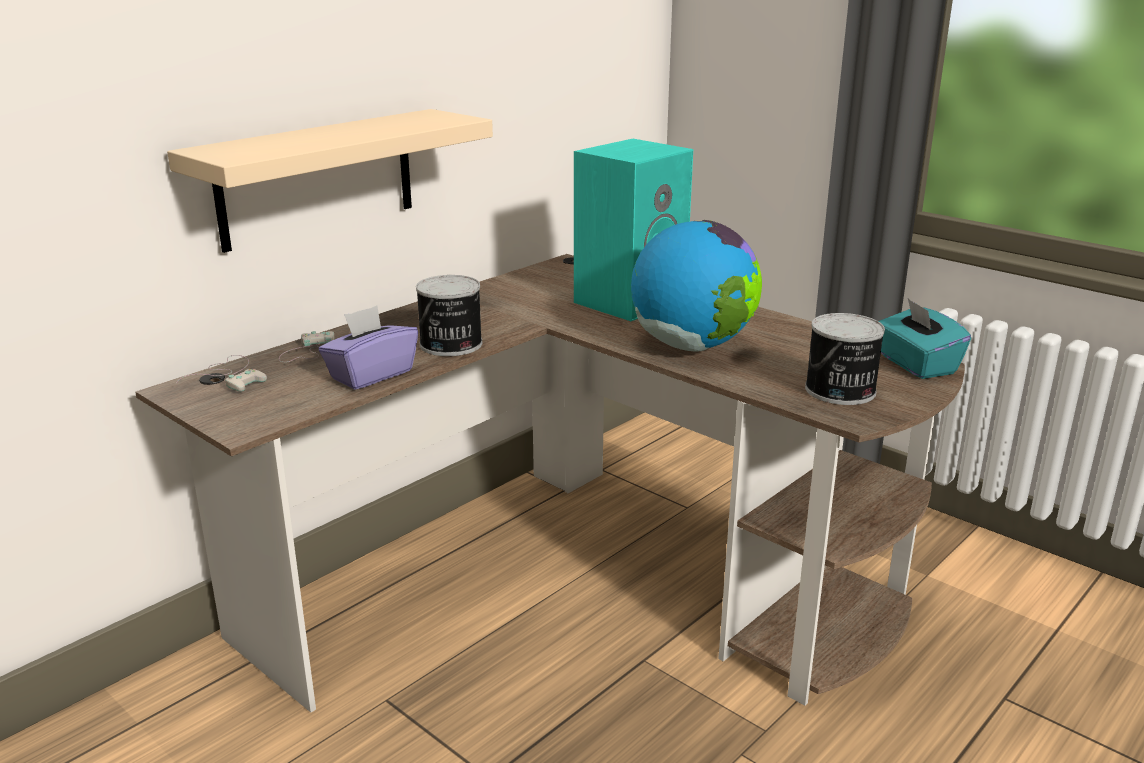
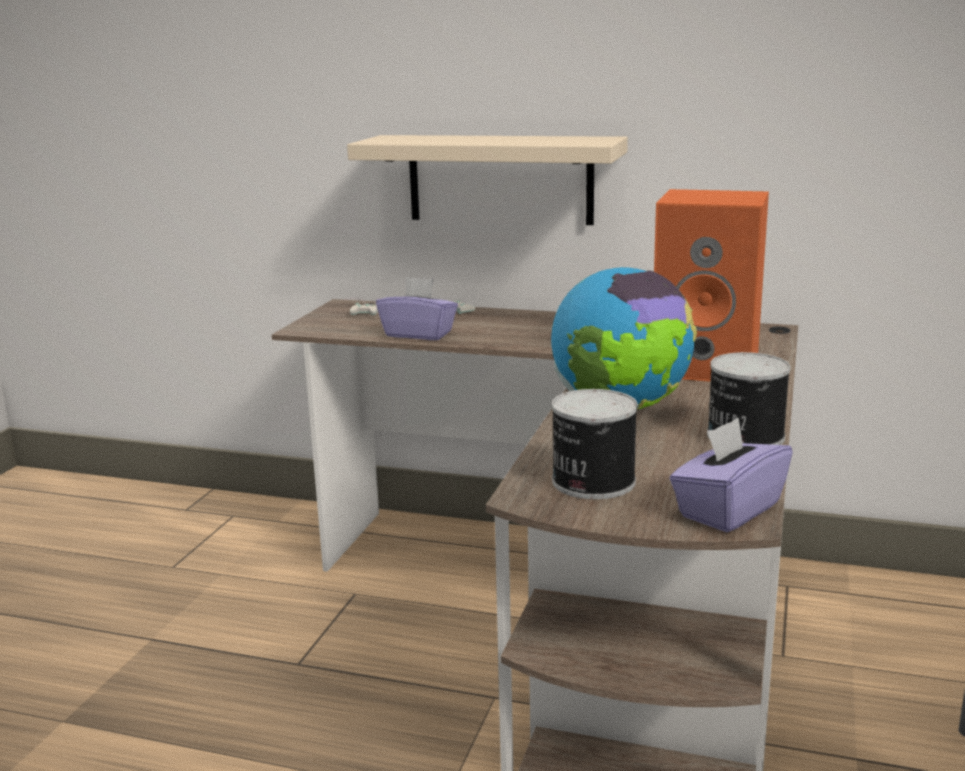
camera: 65 degrees right, 5 degrees down
(450, 345) = (504, 339): can -> can (743, 436)
(630, 300) = (708, 366): turquoise speaker -> orange speaker
(916, 365) = (728, 510): turquoise tissue box -> purple tissue box

